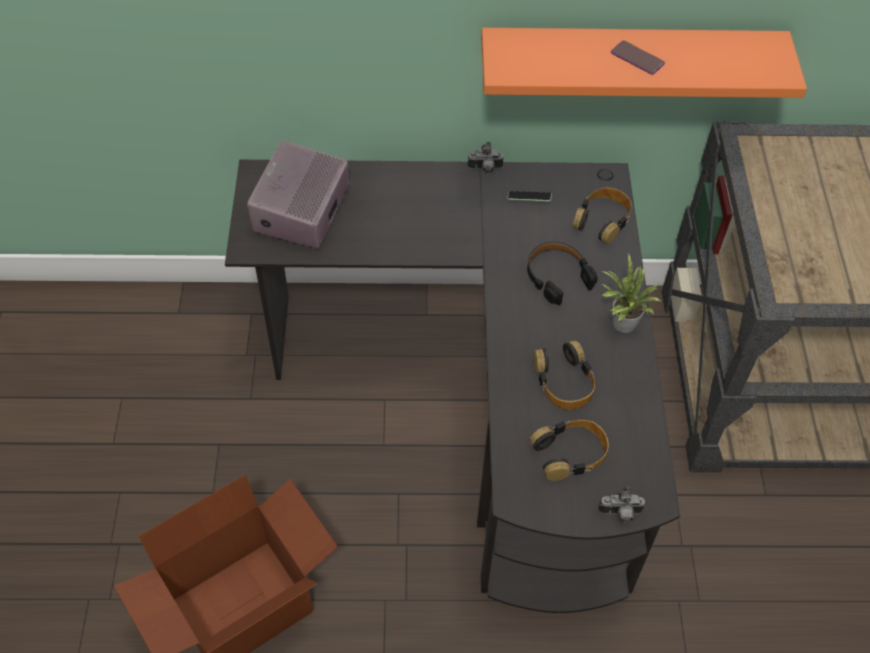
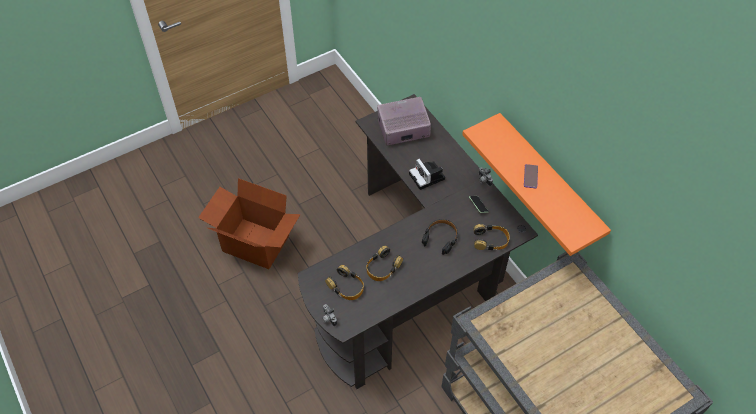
camera: 60 degrees right, 0 degrees up
(426, 230) = (428, 177): none -> camera
(621, 324) = (432, 275): potted plant -> none

